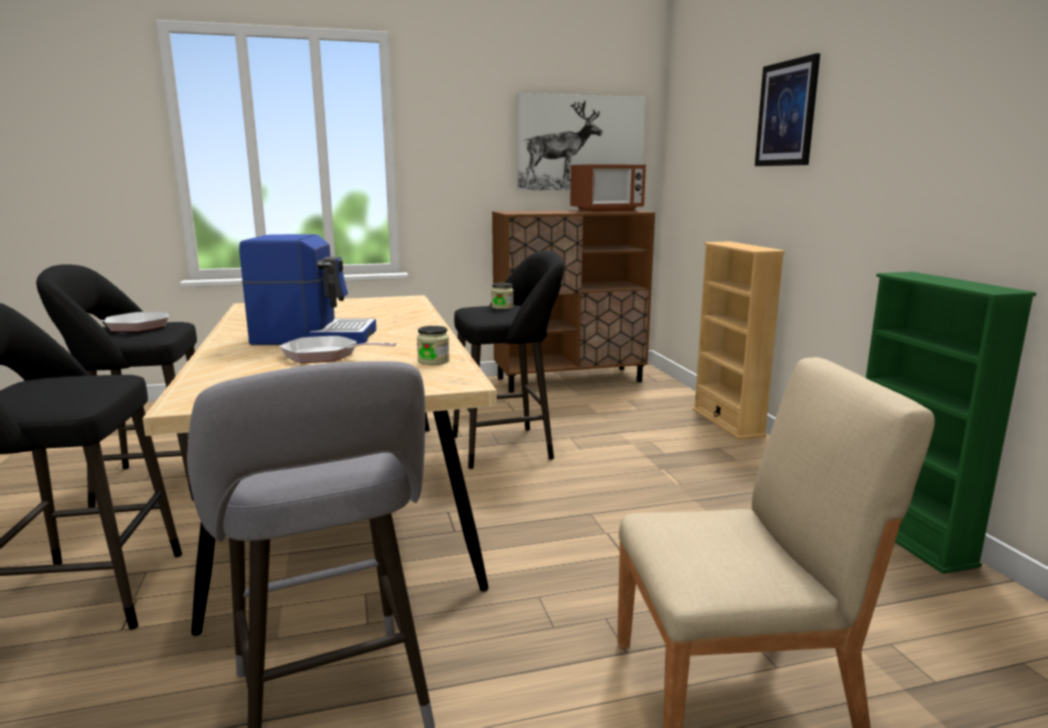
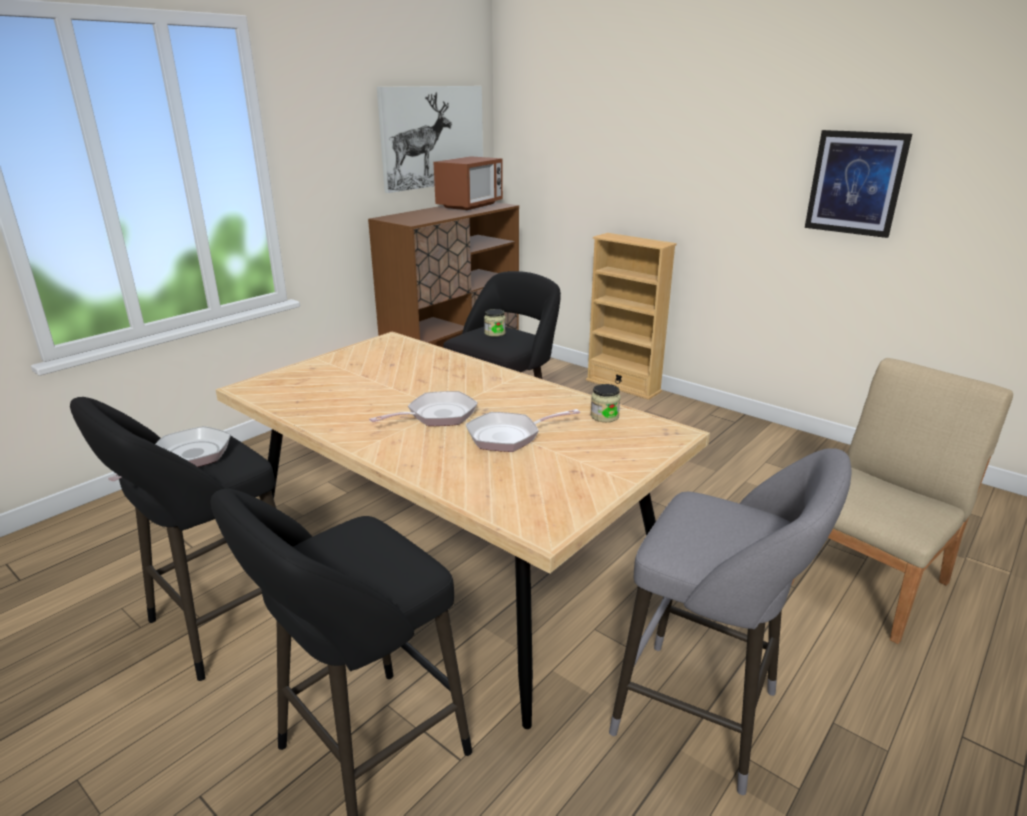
camera: 35 degrees left, 10 degrees up
(314, 336) = (437, 415): coffee machine -> frying pan
(786, 114) = (669, 126): picture -> picture (855, 183)
(907, 536) = (819, 445): green bookcase -> none

